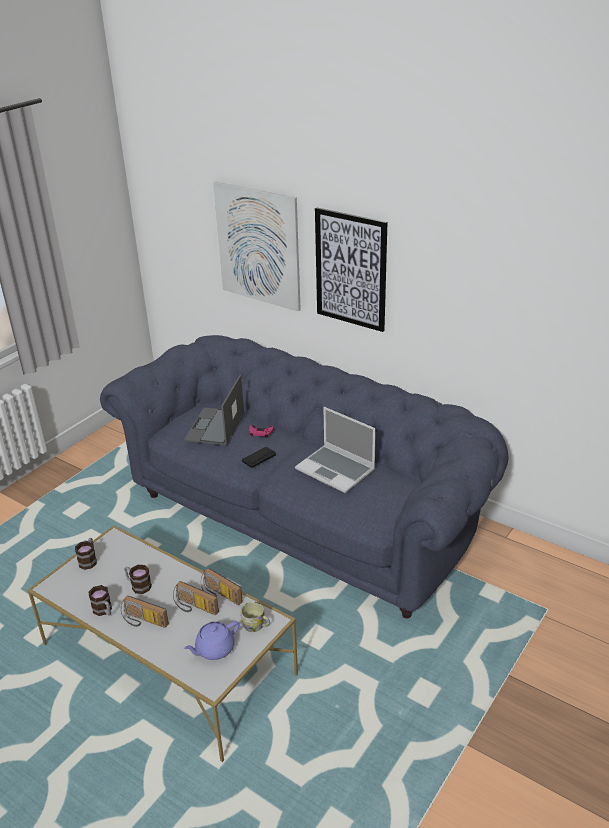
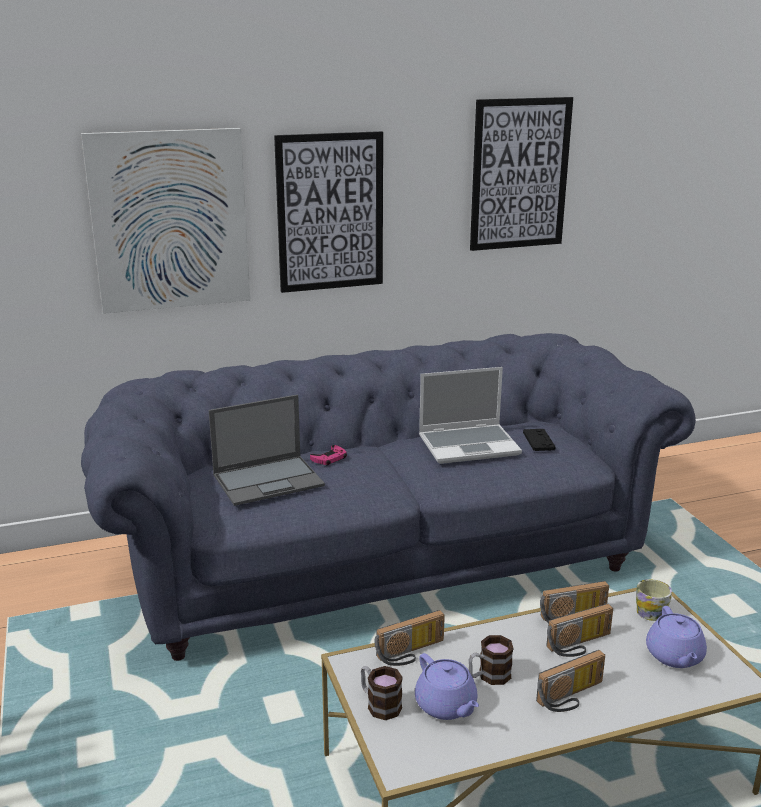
camera: 55 degrees left, 10 degrees down
(103, 581) = (446, 706): none -> purple teapot
(104, 611) = (516, 726): mug -> none
(137, 551) = (411, 653): none -> radio
(215, 427) = (269, 480): laptop -> laptop turned 75 degrees counterclockwise
(259, 458) = (379, 477): black game controller -> black game controller (538, 441)
(498, 284) = (519, 174): none -> picture

